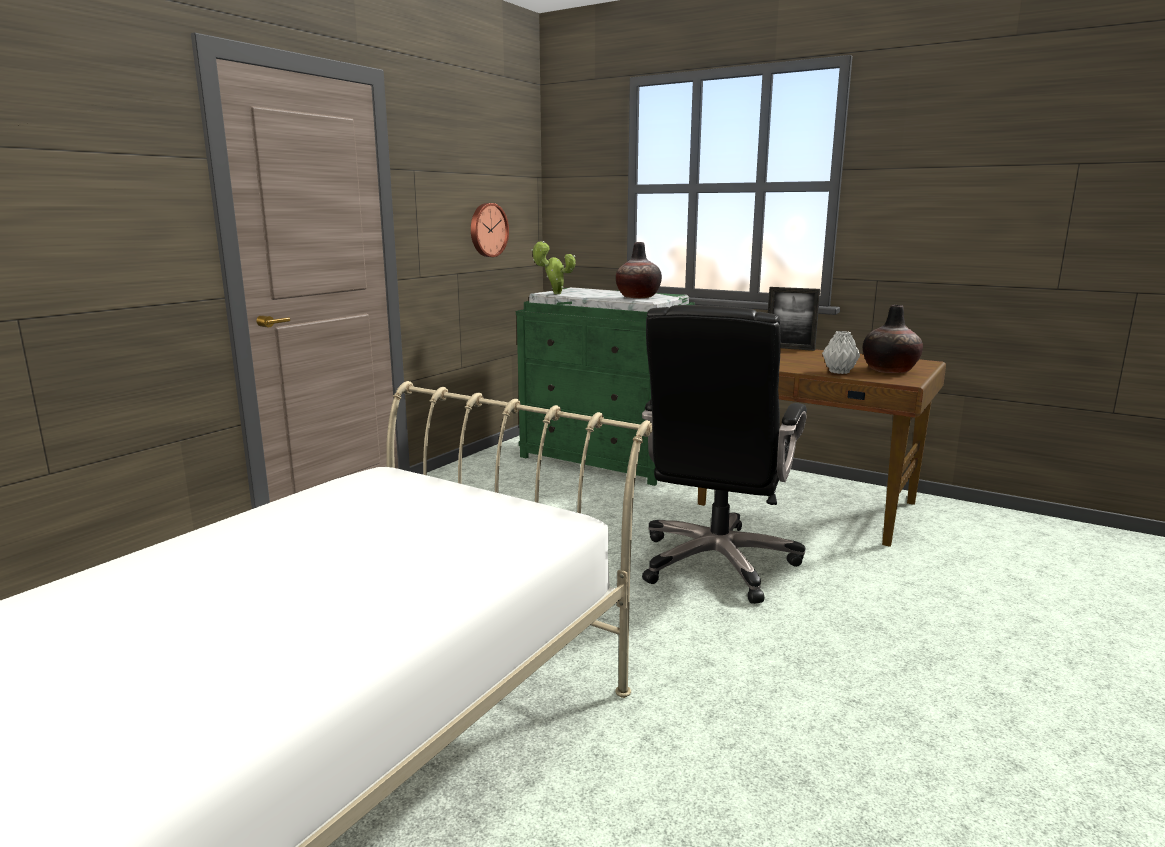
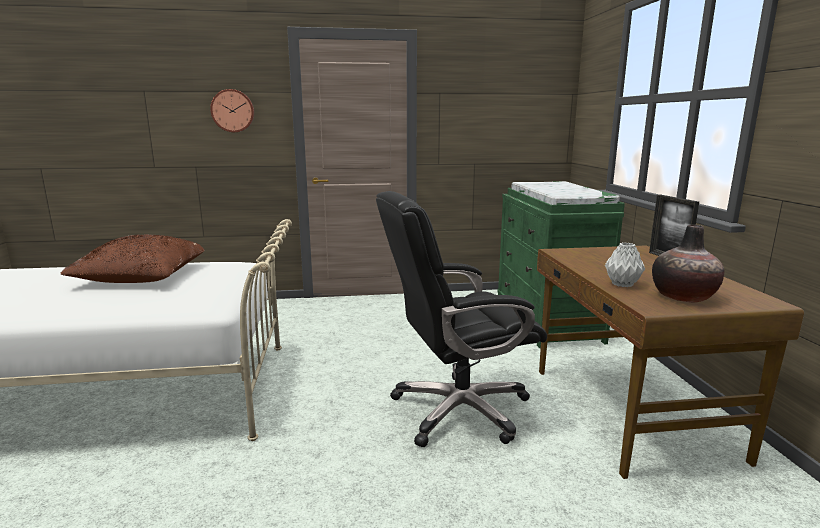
camera: 50 degrees right, 0 degrees up
(312, 529) = (142, 275): none -> brown pillow
(487, 230) = (507, 134): wall clock -> wall clock (233, 111)
(554, 294) = (524, 183): potted plant -> none
(638, 297) = (568, 192): vase -> none

